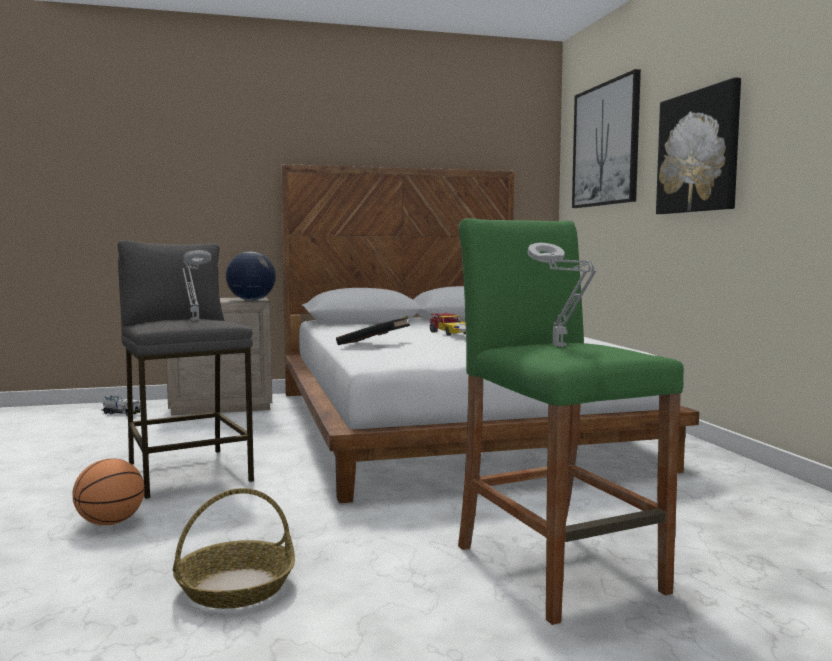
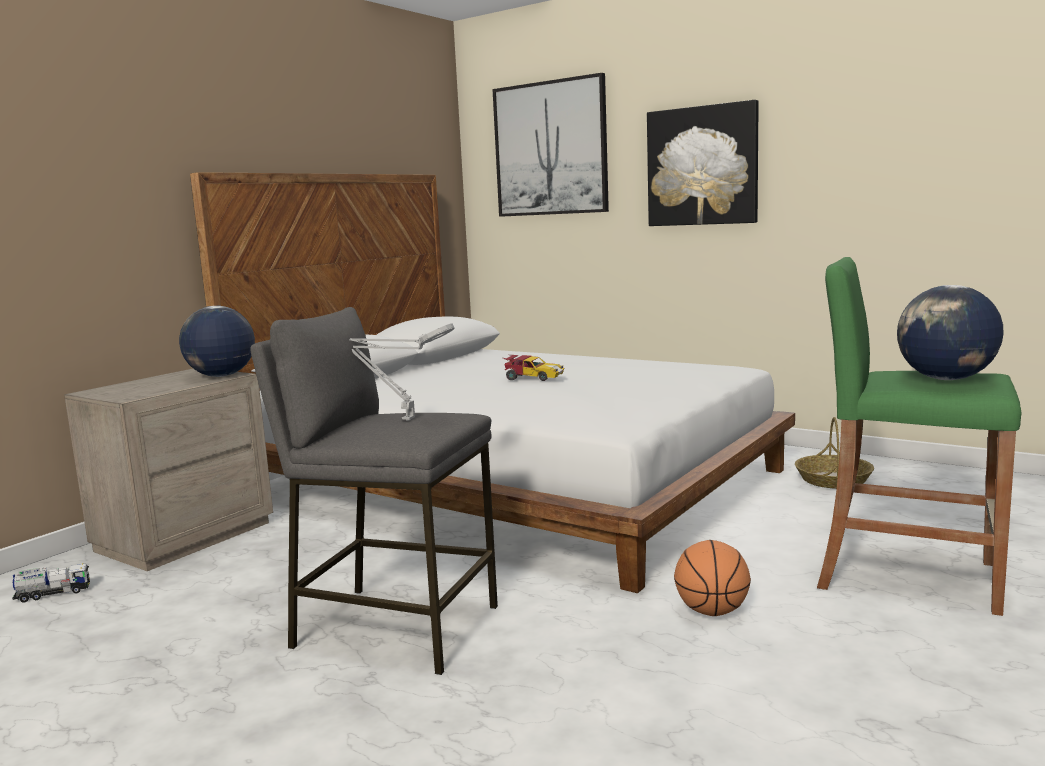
camera: 40 degrees left, 5 degrees up
(110, 523) = (489, 716): basketball -> basketball (712, 612)
(236, 587) = (779, 704): basket -> basket (833, 480)
(373, 345) = (524, 408): black book -> none
(561, 347) = (946, 379): grey table lamp -> globe

